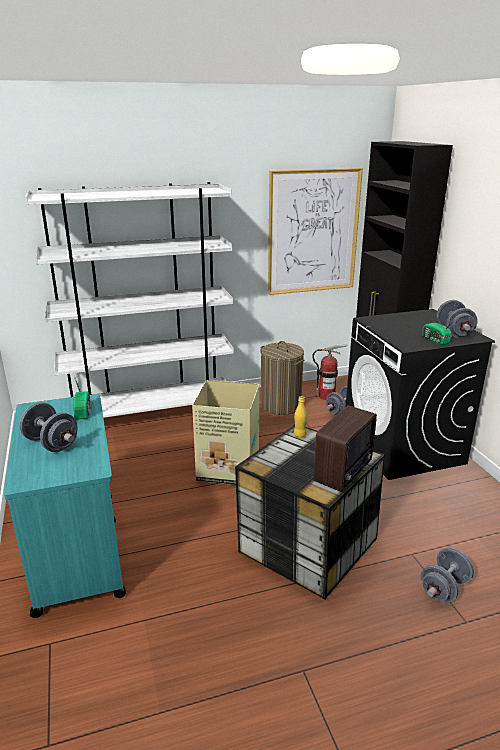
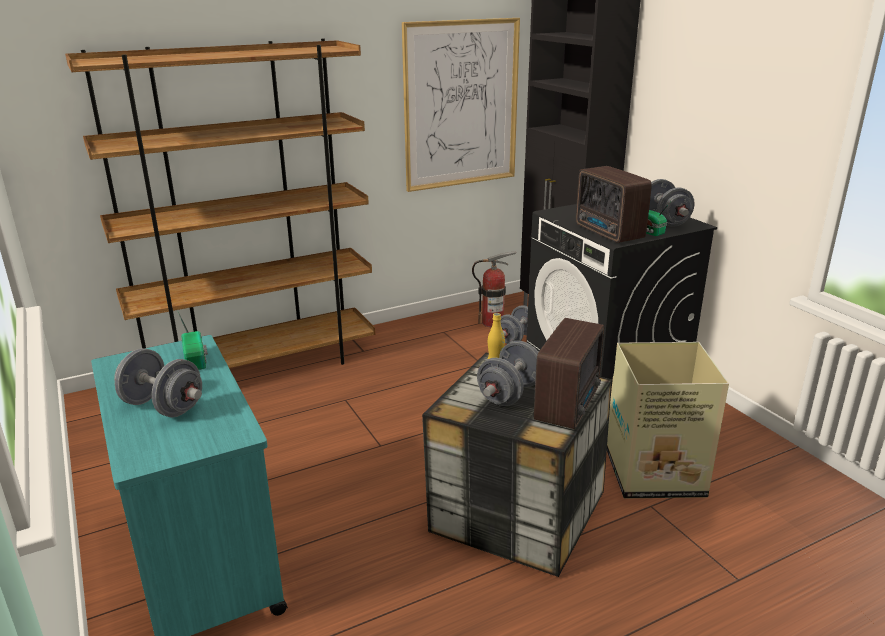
camera: 10 degrees left, 0 degrees up
(151, 415) = (261, 368): white bookcase -> brown bookcase
(229, 469) = (388, 426): cardboard box -> cardboard box (656, 473)
(280, 405) = (435, 339): laundry basket -> none
(405, 340) = (609, 233): none -> radio
(444, 588) = (701, 542): grey dumbbell -> grey dumbbell (510, 394)

